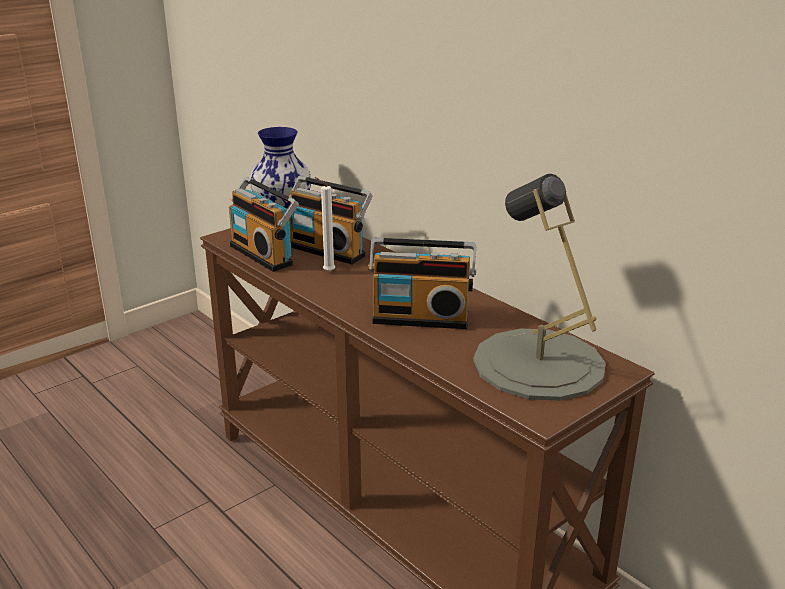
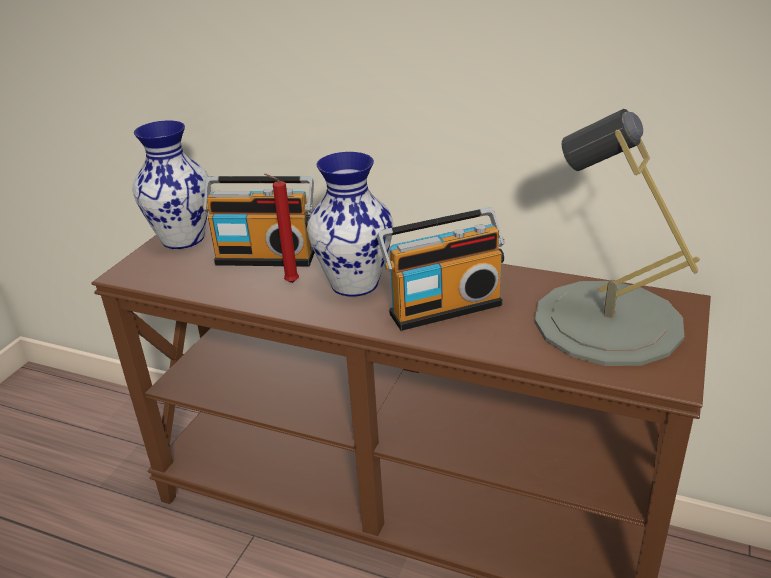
camera: 25 degrees left, 5 degrees up
(264, 254) = (195, 282): radio -> none
(327, 272) = (289, 283): white candle -> red candle
(371, 284) = (353, 283): none -> vase

